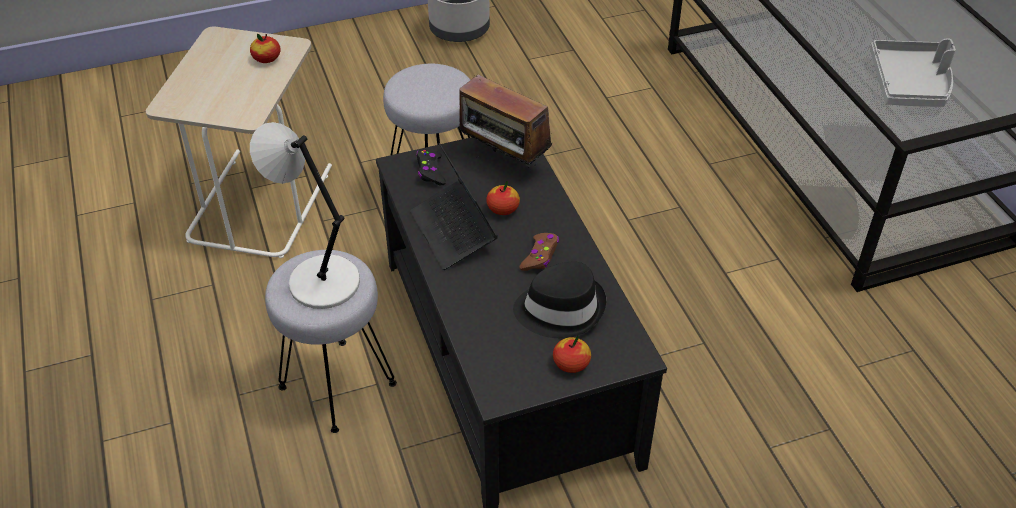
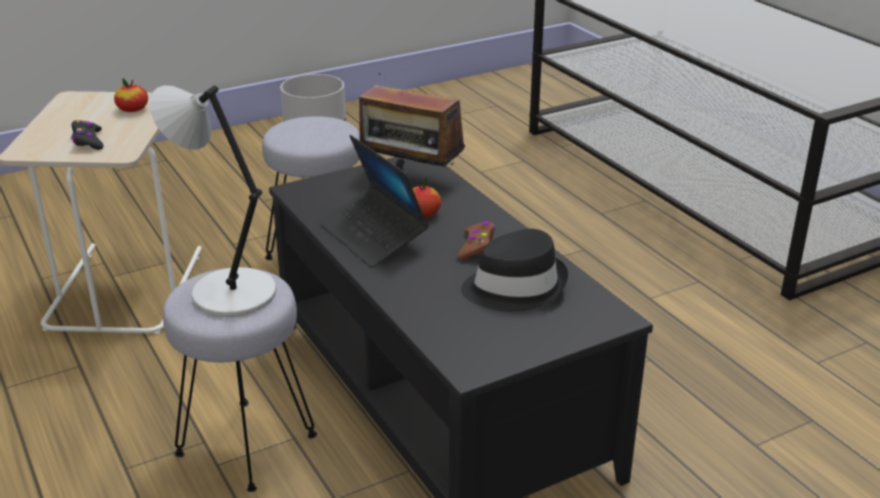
camera: 10 degrees left, 15 degrees down
(430, 171) = (333, 191): black game controller -> black game controller (88, 141)
(571, 364) = (544, 332): apple -> none
(910, 84) = (805, 76): grey tray -> none

